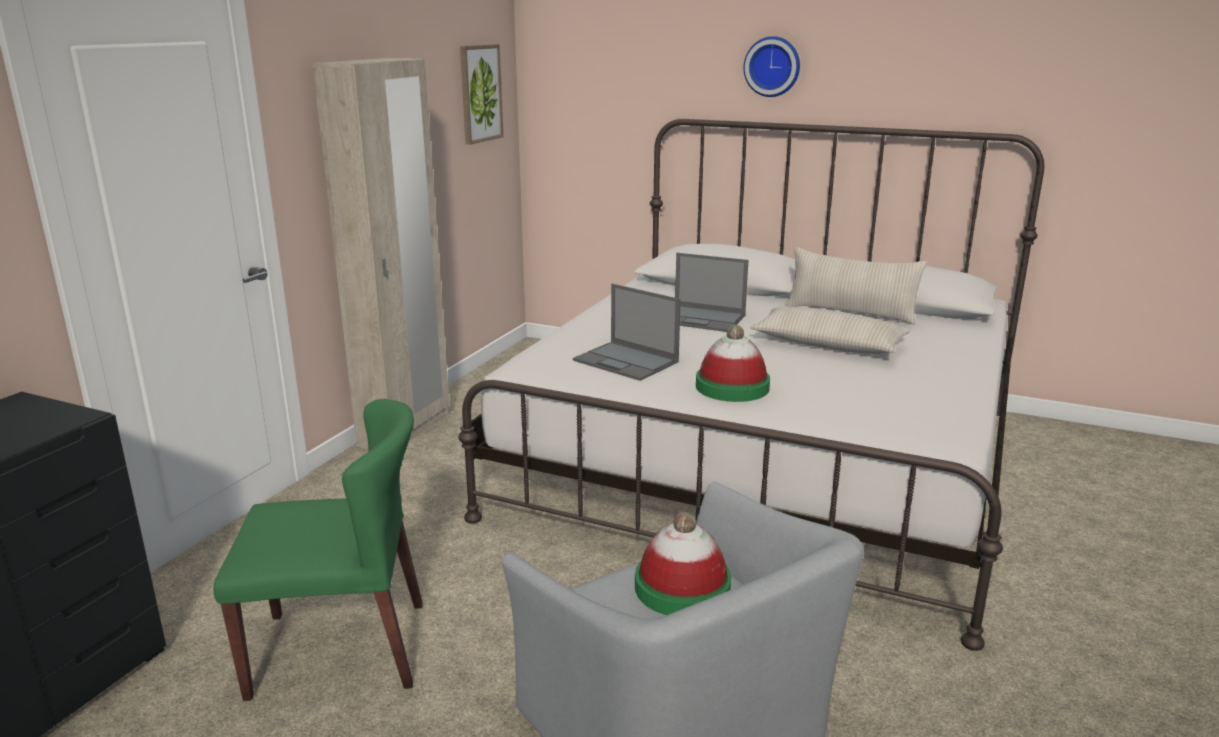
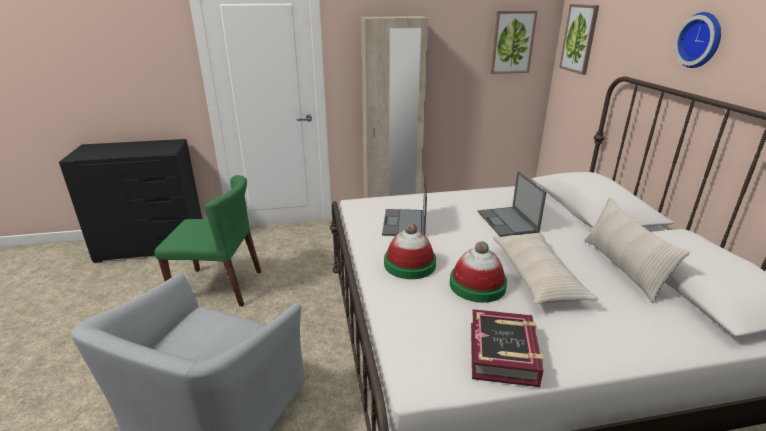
camera: 55 degrees right, 5 degrees up
(341, 649) = (219, 286): green chair -> green chair turned 45 degrees counterclockwise
(567, 80) = (579, 38): none -> picture
(682, 587) = (224, 341): hat -> hat (477, 285)
(937, 397) = (503, 353): none -> book

